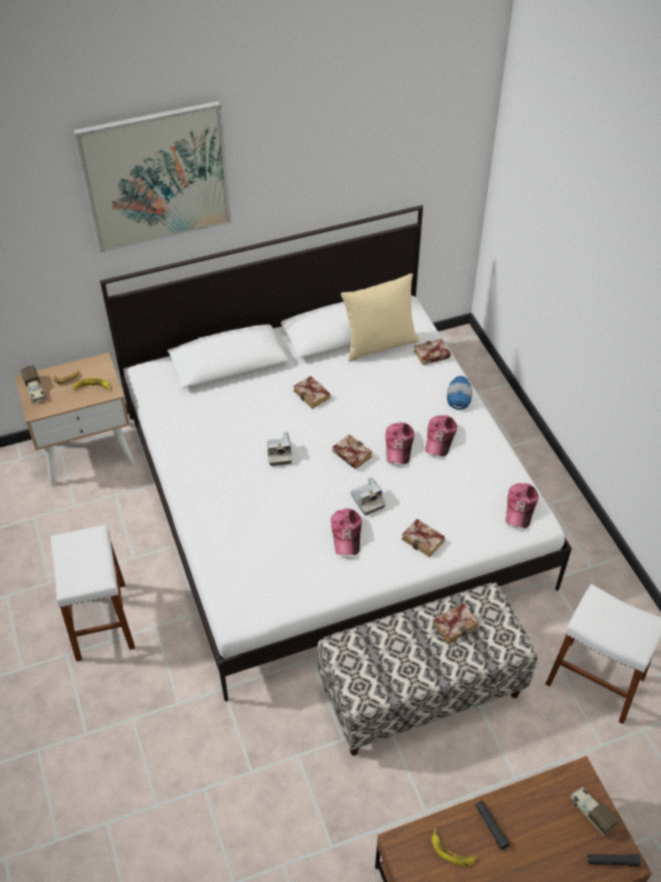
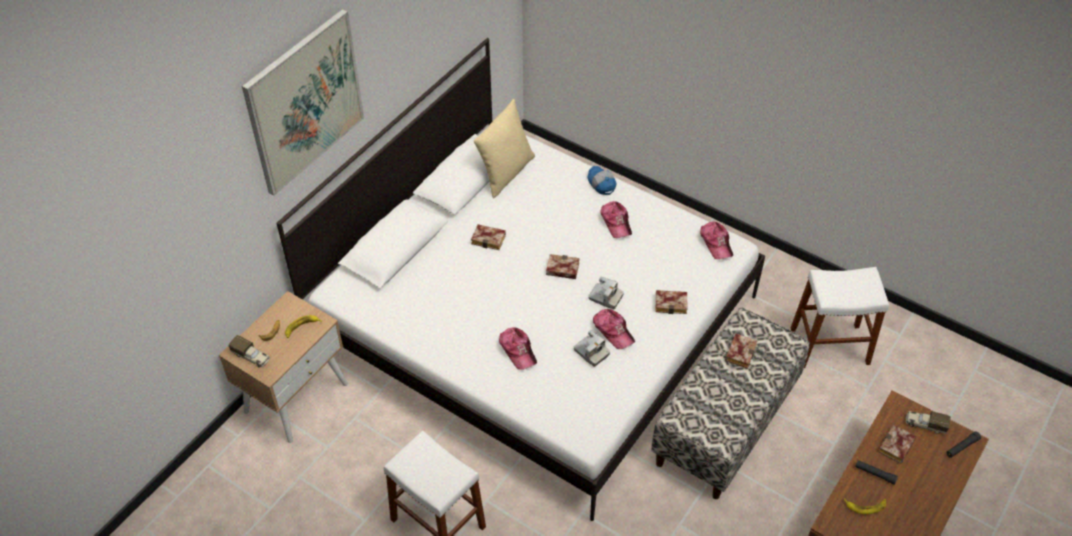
camera: 35 degrees left, 0 degrees up
(279, 454) = (506, 299): camera -> camera (591, 352)
(399, 446) = (591, 244): cap -> cap (517, 350)
(431, 355) = (553, 162): book -> book (896, 448)

